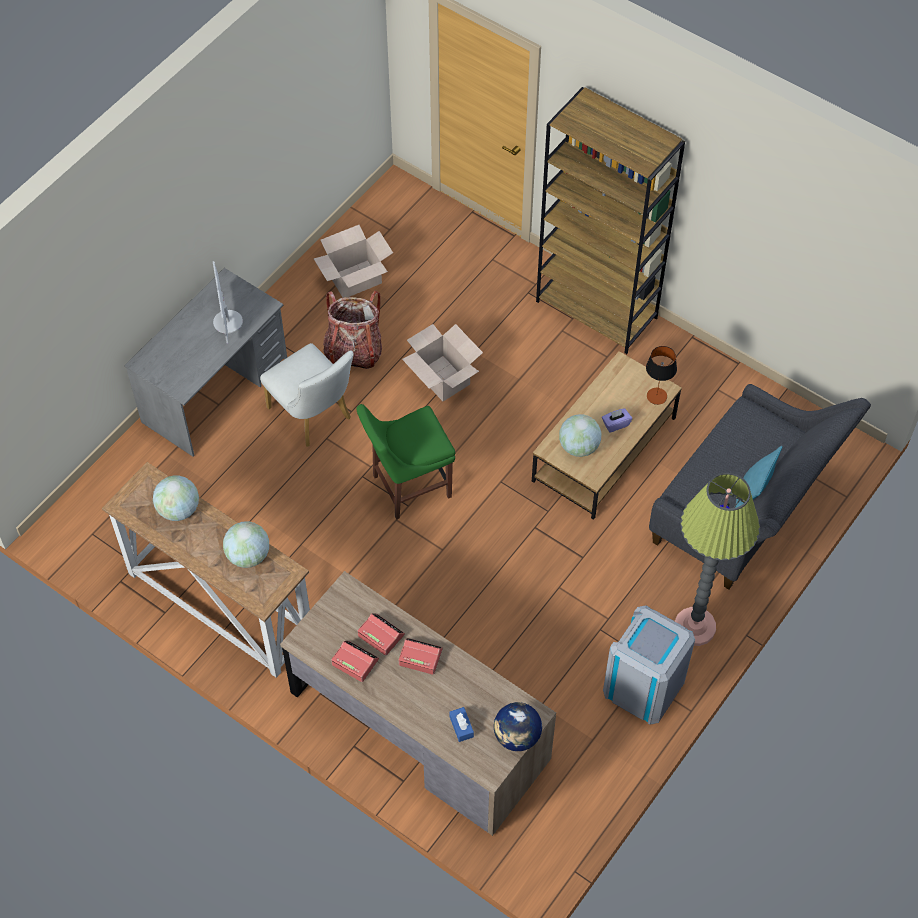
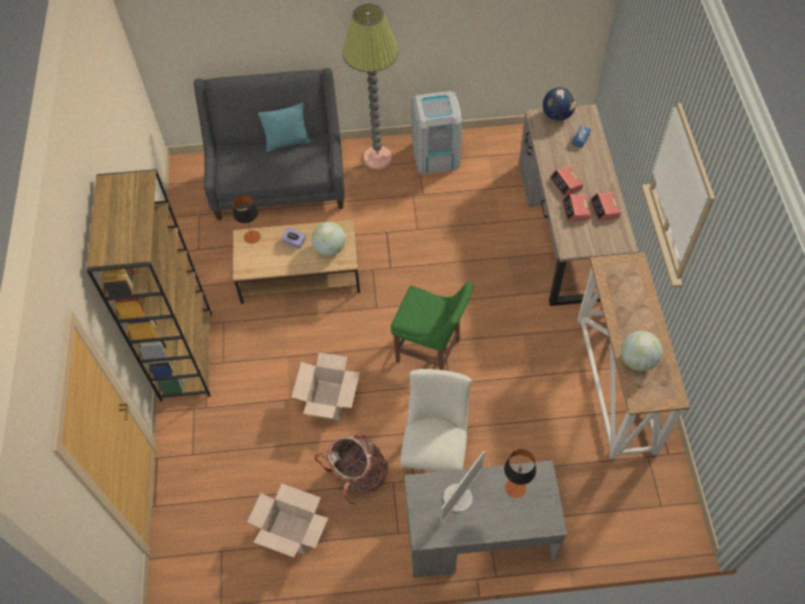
camera: 130 degrees left, 0 degrees up
(192, 362) = (515, 488): none -> table lamp
(248, 555) = (618, 294): globe -> none

